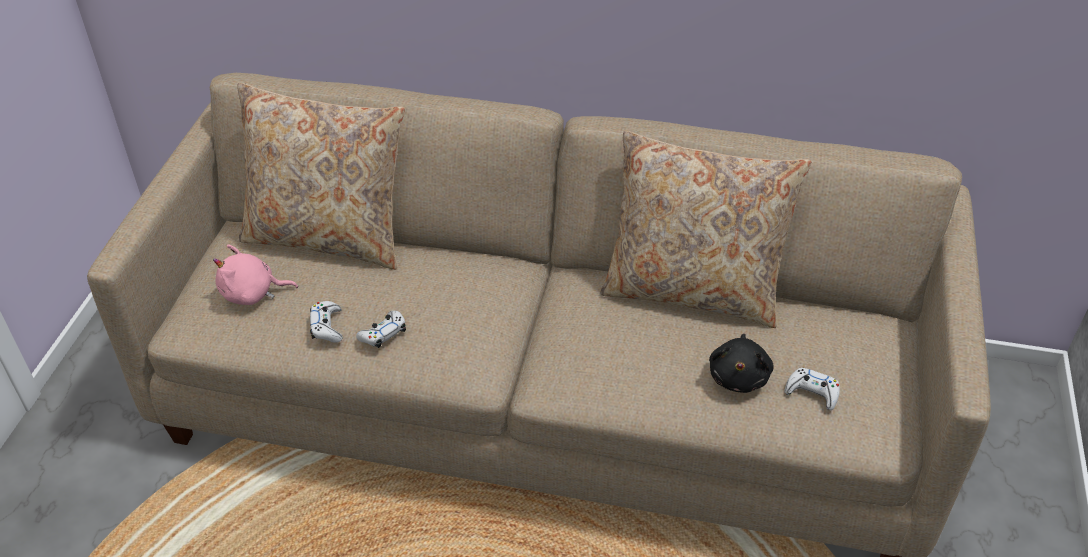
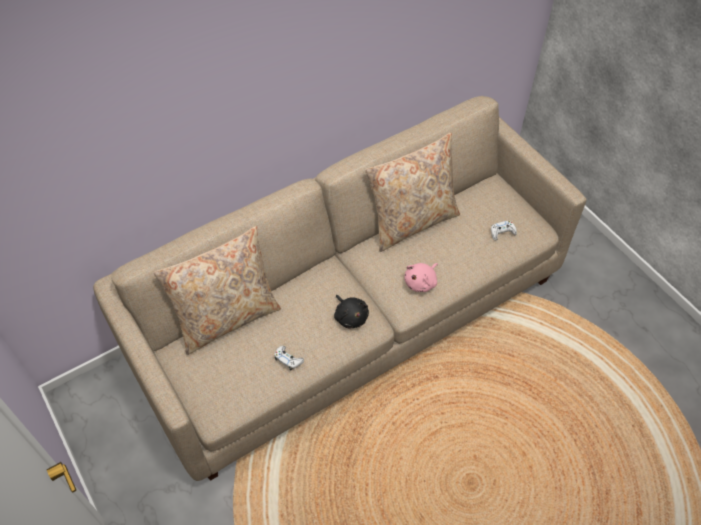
camera: 45 degrees left, 10 degrees up
(252, 293) = (228, 373): pink plush toy -> pink plush toy (421, 282)
(383, 333) = (318, 342): white game controller -> none
(739, 376) = (471, 246): black plush toy -> black plush toy (350, 316)

